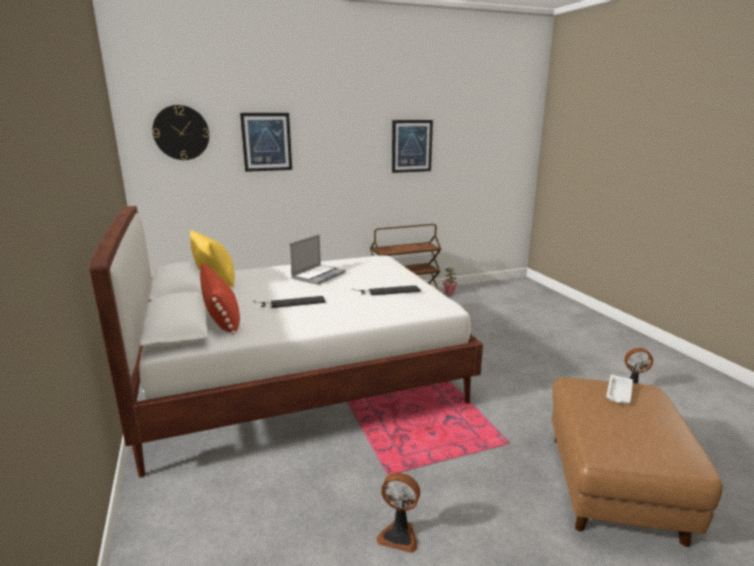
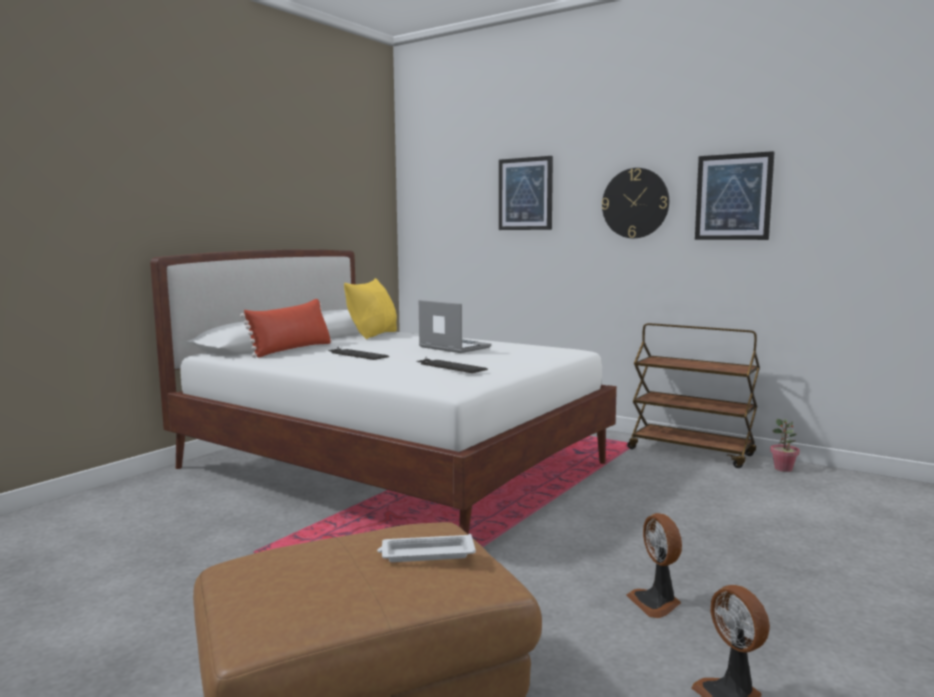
camera: 55 degrees right, 10 degrees down
(181, 132) = (445, 185): wall clock -> wall clock (635, 203)
(318, 275) = (453, 347): laptop -> laptop turned 135 degrees counterclockwise
(399, 535) = (156, 584): fan -> fan (656, 602)

